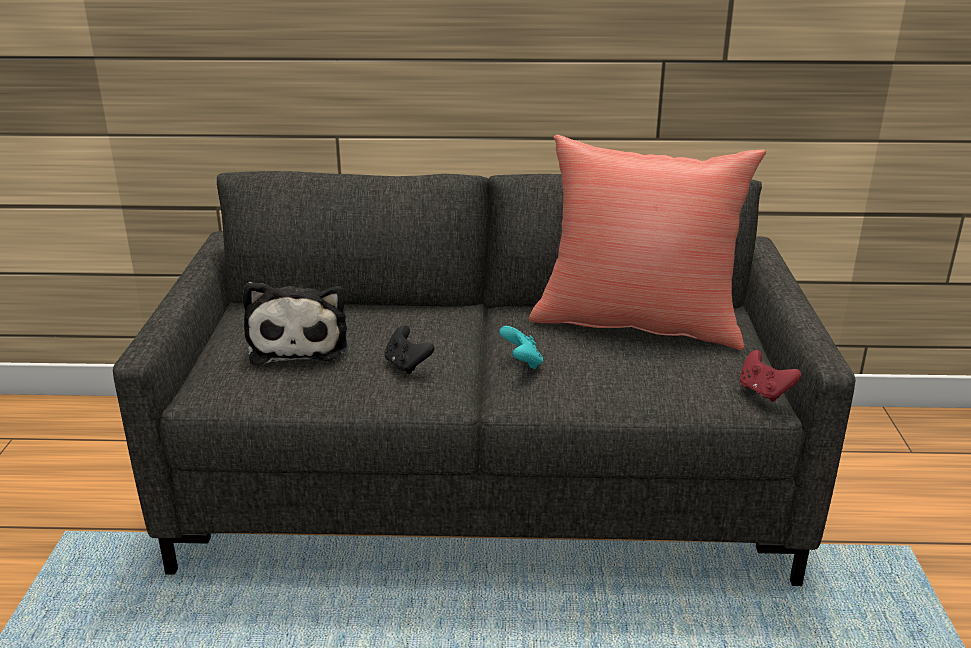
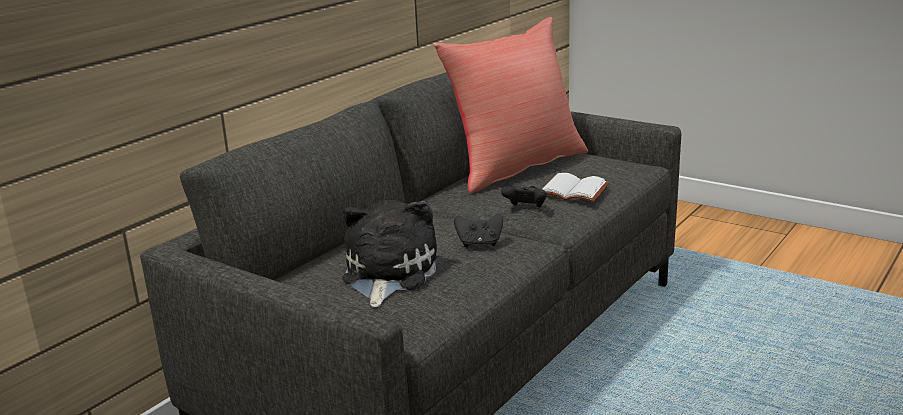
camera: 55 degrees left, 5 degrees down
(299, 343) = (387, 274): plush toy -> plush toy turned 105 degrees counterclockwise
(522, 362) = (525, 208): turquoise game controller -> black game controller
(604, 375) = (571, 191): none -> white book
(764, 392) = (638, 161): red game controller -> none

